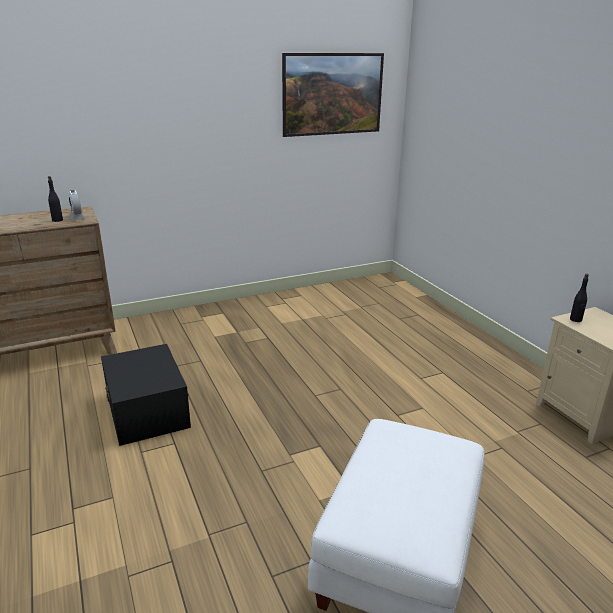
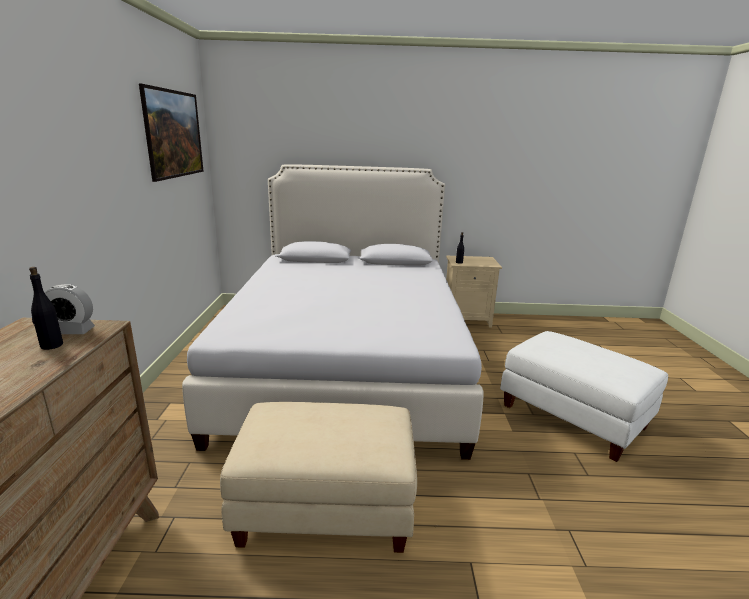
camera: 65 degrees left, 5 degrees down
(147, 411) = (326, 505): black storage box -> beige ottoman
(356, 361) = (346, 362): none -> white bed

